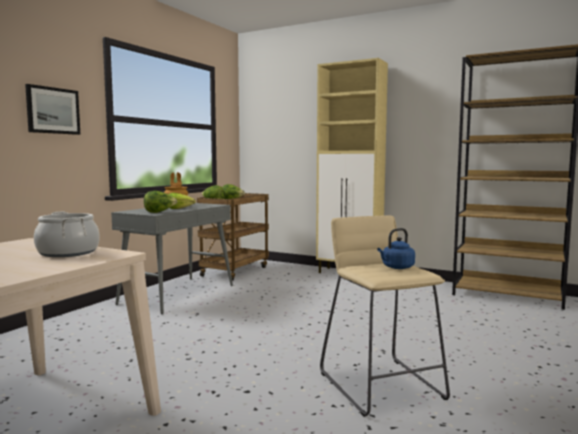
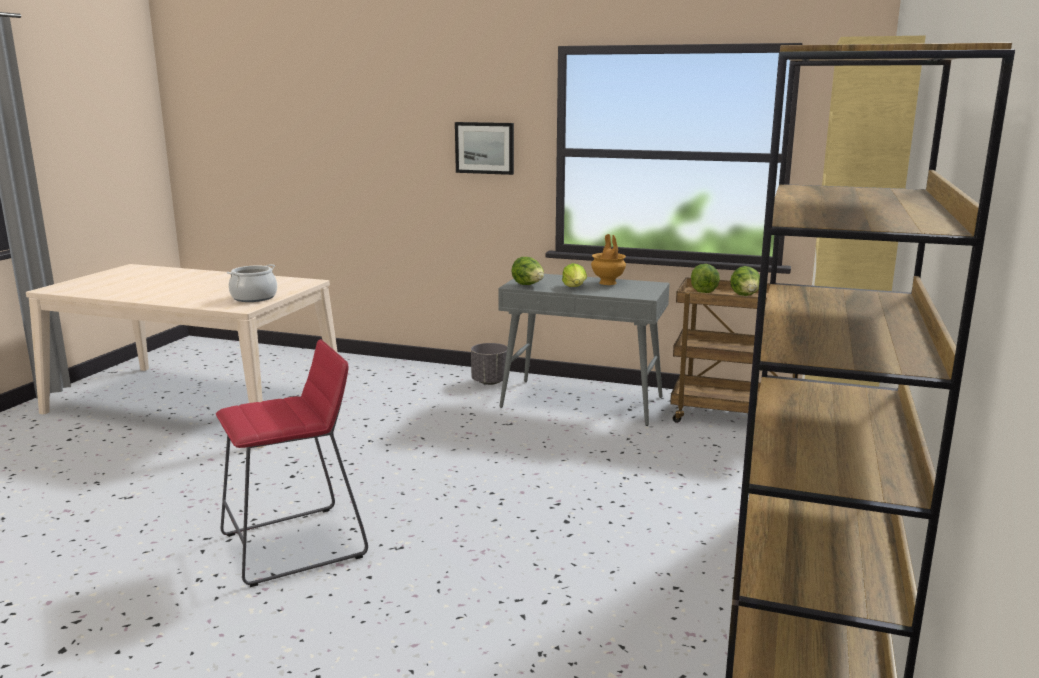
camera: 80 degrees right, 10 degrees up
(100, 314) = (490, 382): none -> grey planter
(381, 385) = (294, 545): beige stool -> red stool
(396, 267) = (279, 416): blue kettle -> none

